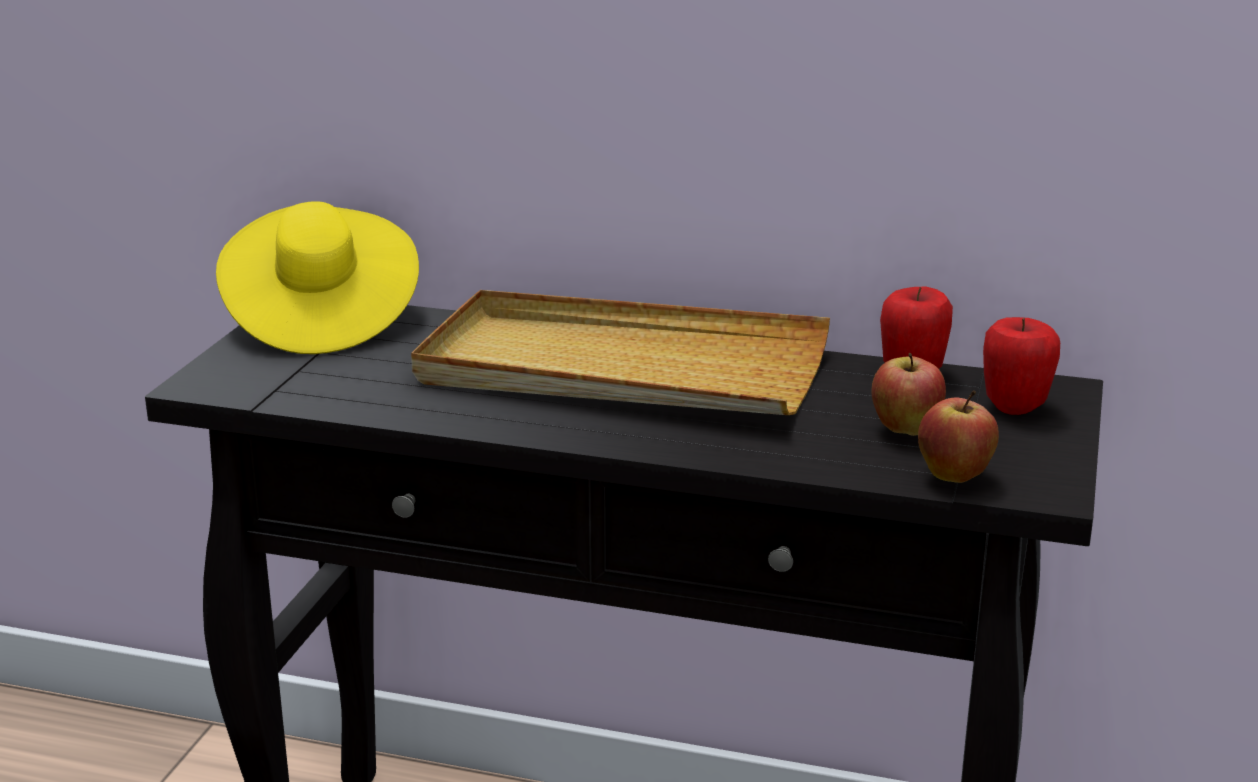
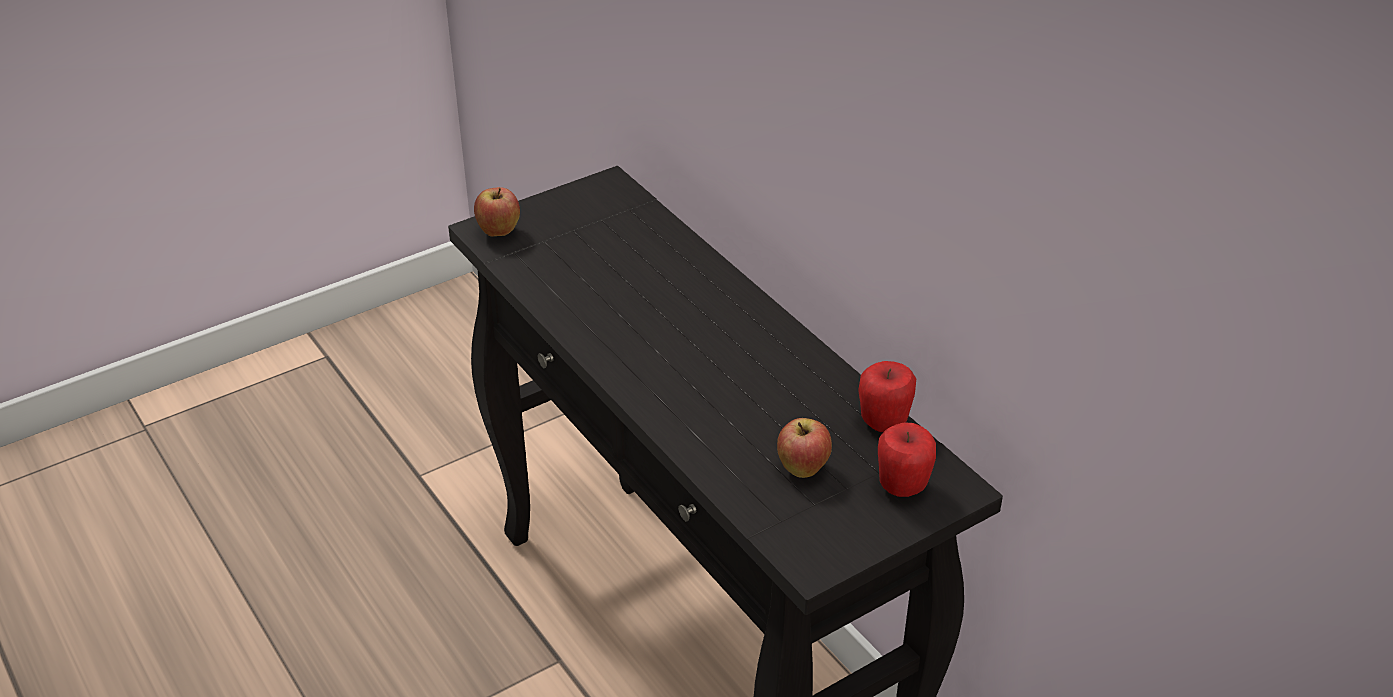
camera: 40 degrees right, 15 degrees up
(320, 319) = (603, 202): yellow hat -> none
(621, 369) = (712, 328): beige tray -> none
(954, 477) = (774, 522): apple -> apple (499, 232)

